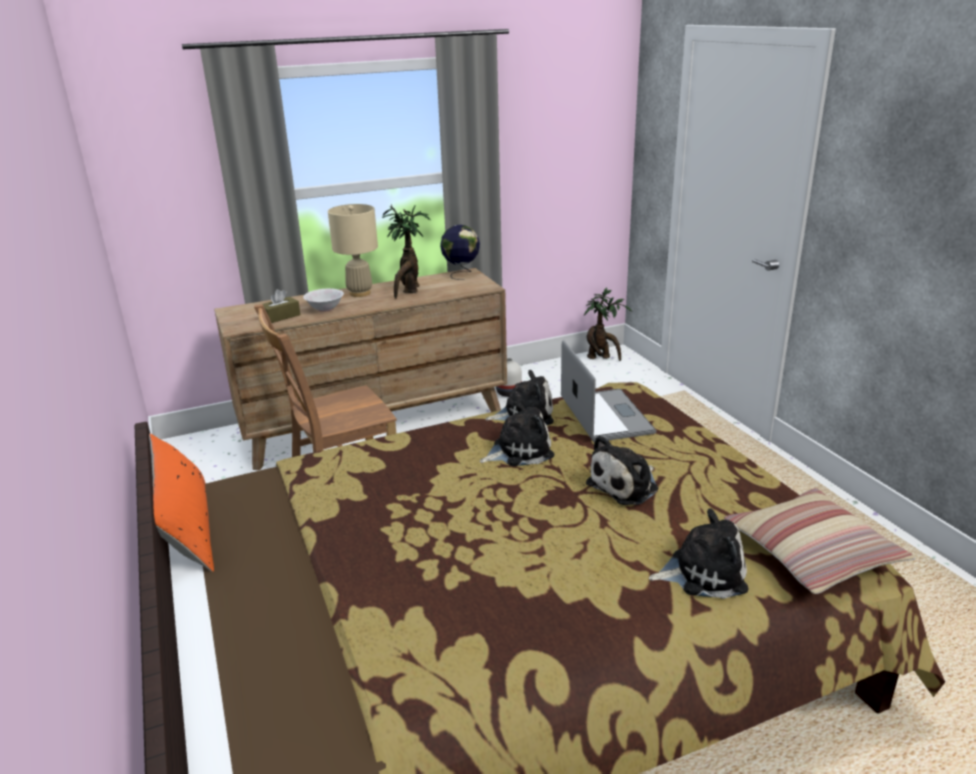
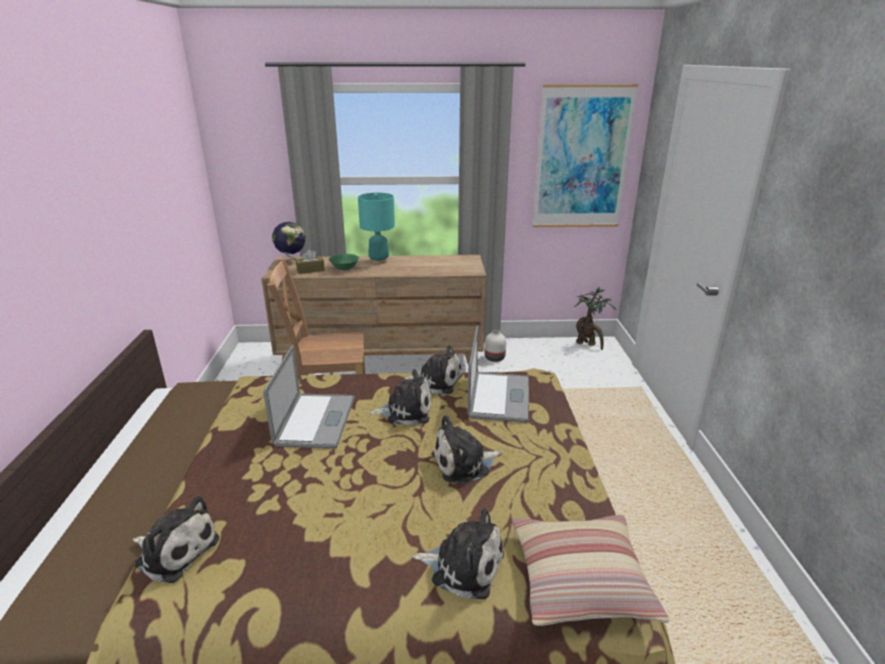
camera: 20 degrees right, 0 degrees up
(187, 528) = (146, 412): orange pillow -> none
(325, 309) = (344, 269): white bowl -> green bowl
(359, 293) = (378, 261): beige table lamp -> turquoise table lamp
(390, 648) = (175, 550): none -> plush toy
(408, 291) = (414, 265): potted plant -> none
(425, 484) = (315, 420): none -> laptop
(461, 274) = (464, 258): globe -> globe (292, 261)
(573, 138) = (582, 158): none -> picture

